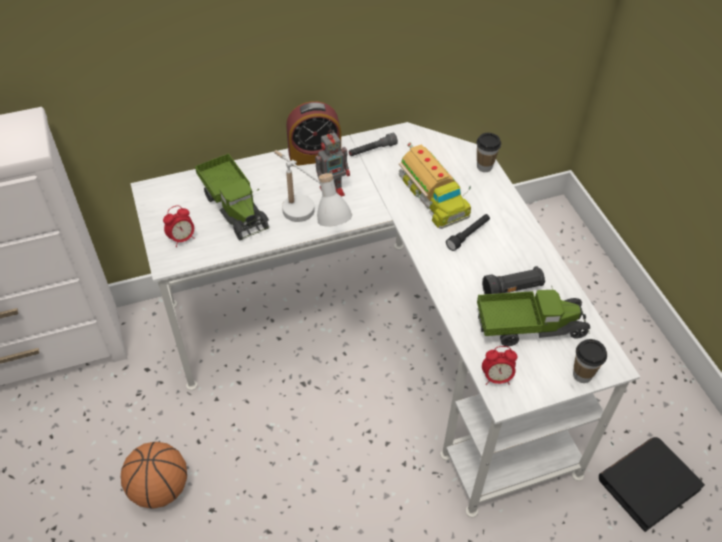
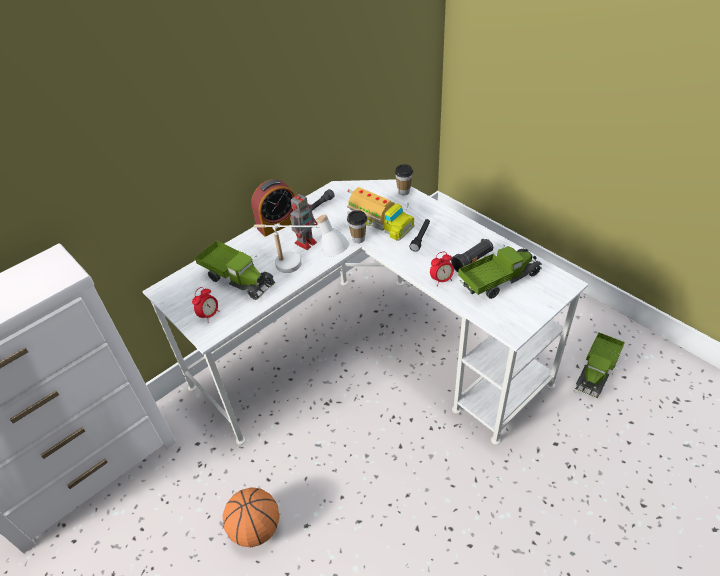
camera: 20 degrees left, 5 degrees down
(496, 378) = (498, 321): alarm clock -> alarm clock (441, 280)
(582, 375) = (552, 297): cup -> cup (358, 239)
(648, 484) = (597, 371): black book -> toy truck

